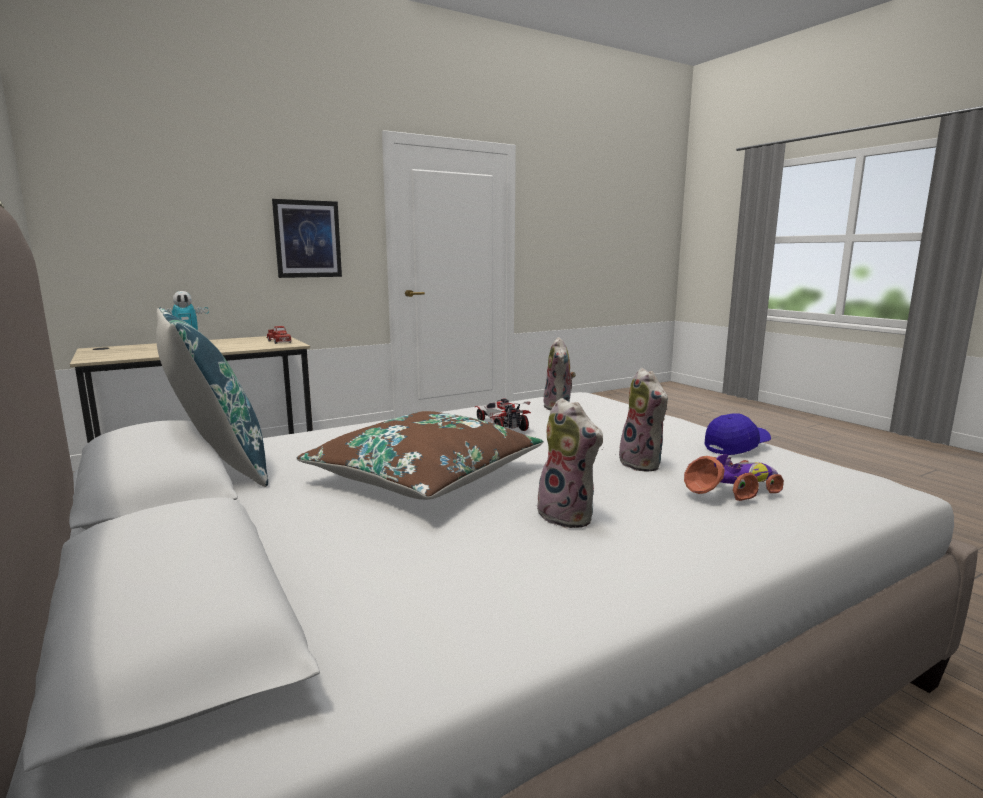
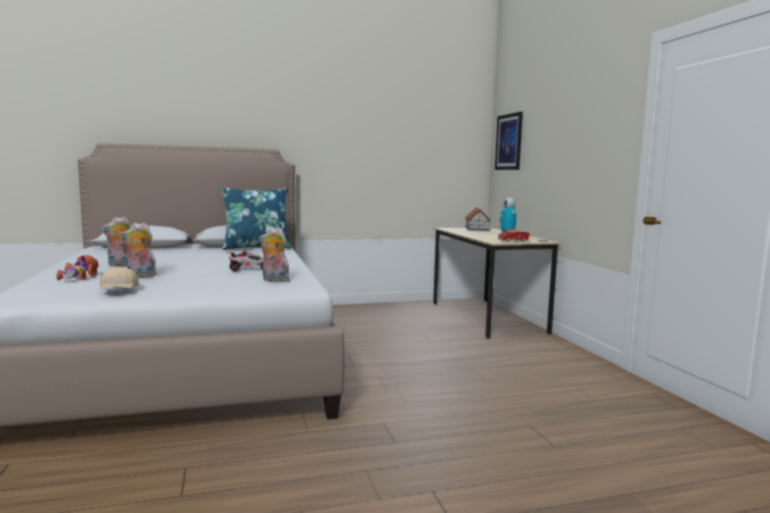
camera: 105 degrees right, 5 degrees down
(116, 350) = (476, 229): none -> toy house
(307, 239) = (584, 159): picture -> picture (509, 142)
(424, 476) = (198, 259): brown pillow -> none
(736, 447) = (118, 291): blue cap -> beige cap

